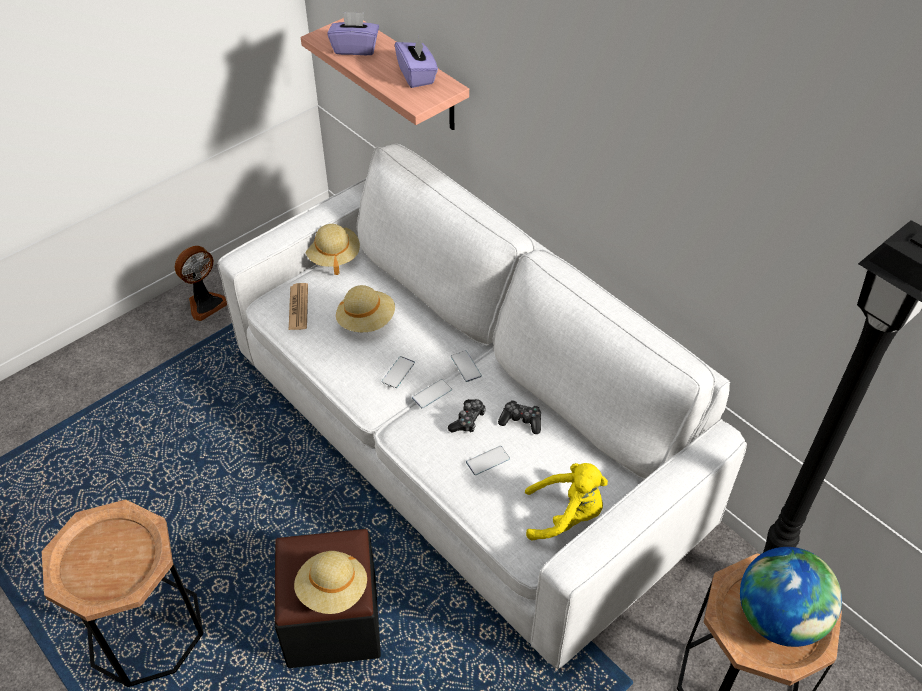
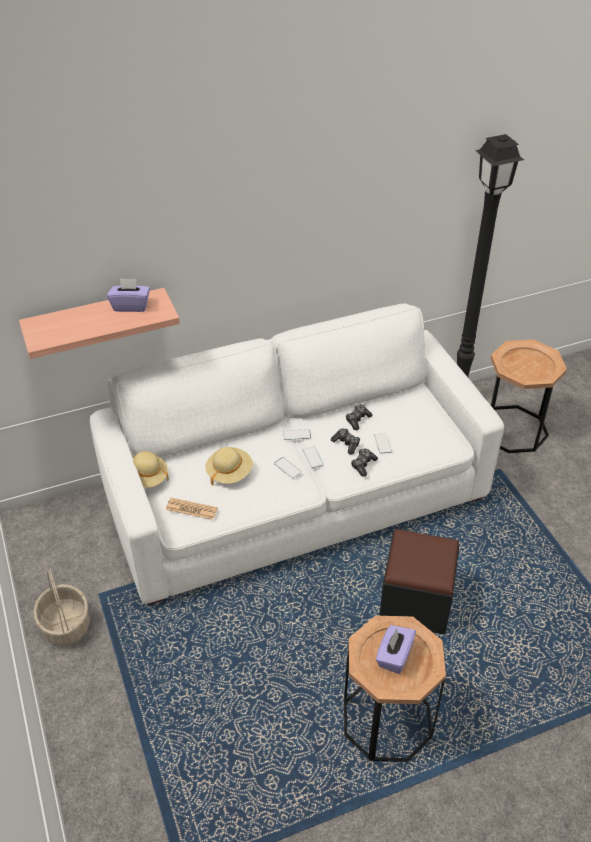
camera: 70 degrees left, 5 degrees down
(205, 303) = (65, 625): fan -> basket
(332, 590) = (440, 554): beige hat -> none
(355, 48) = (71, 327): purple tissue box -> purple tissue box (394, 656)
(436, 449) = (363, 465): none -> game controller
(566, 515) = (434, 423): yellow plush toy -> none
(778, 618) = (528, 362): globe -> none

